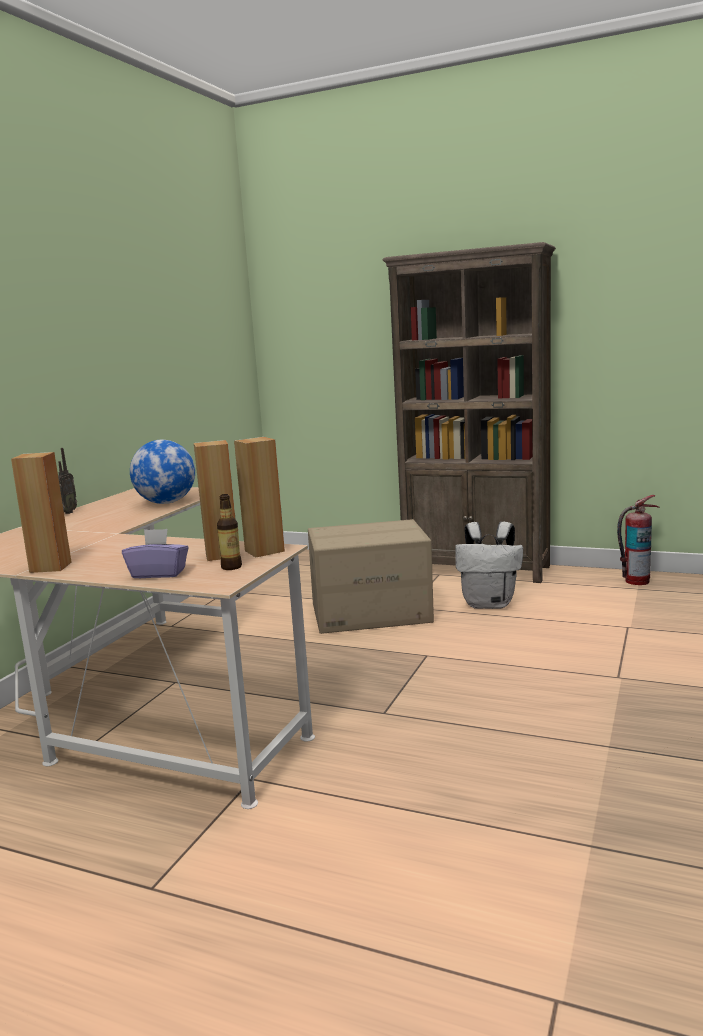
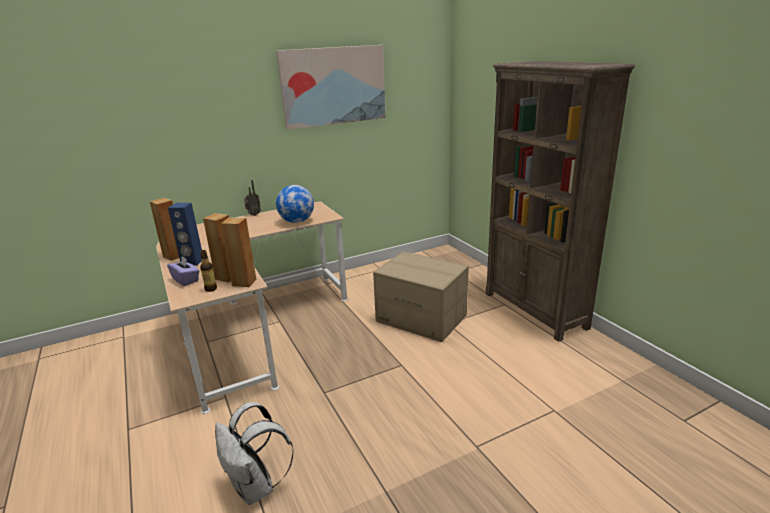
camera: 40 degrees right, 10 degrees up
(109, 562) = (192, 262): none -> blue speaker
(139, 298) = (333, 86): none -> picture
(489, 604) = (496, 343): white backpack -> white backpack (256, 487)
(636, 581) = (633, 373): fire extinguisher -> none

